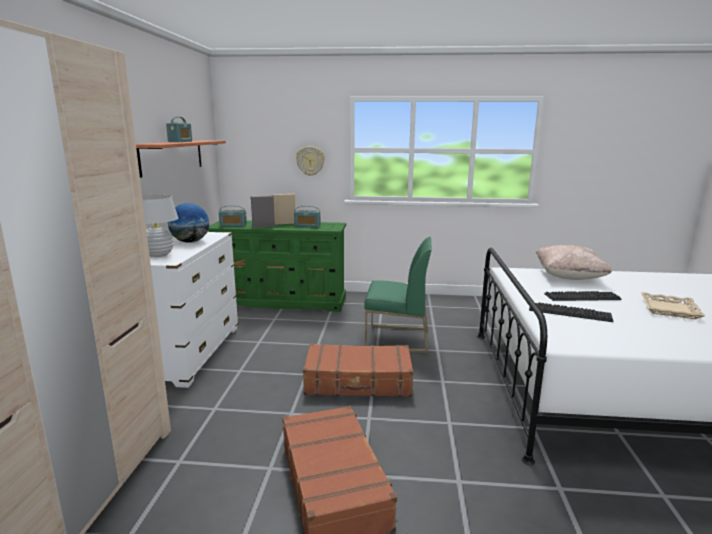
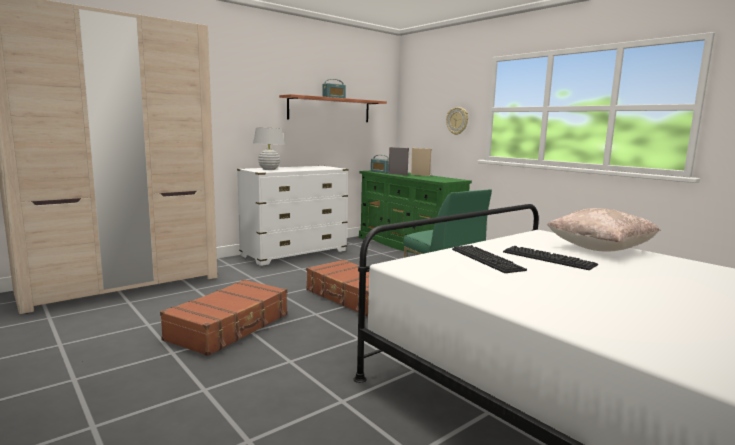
camera: 45 degrees right, 5 degrees down
(190, 242) = (306, 168): globe -> none
(307, 226) = (431, 178): radio -> none
(670, 309) = (625, 289): beige tray -> none

